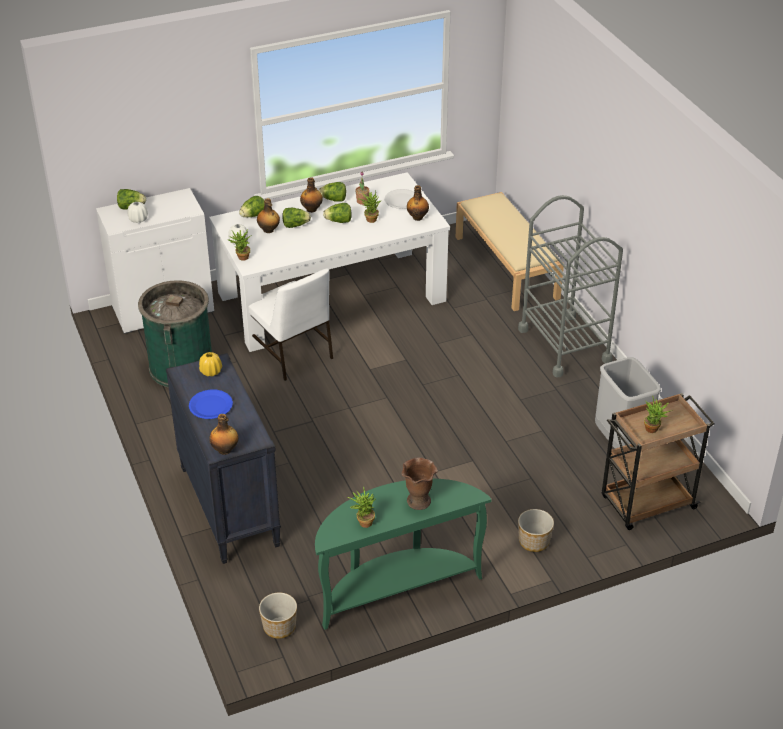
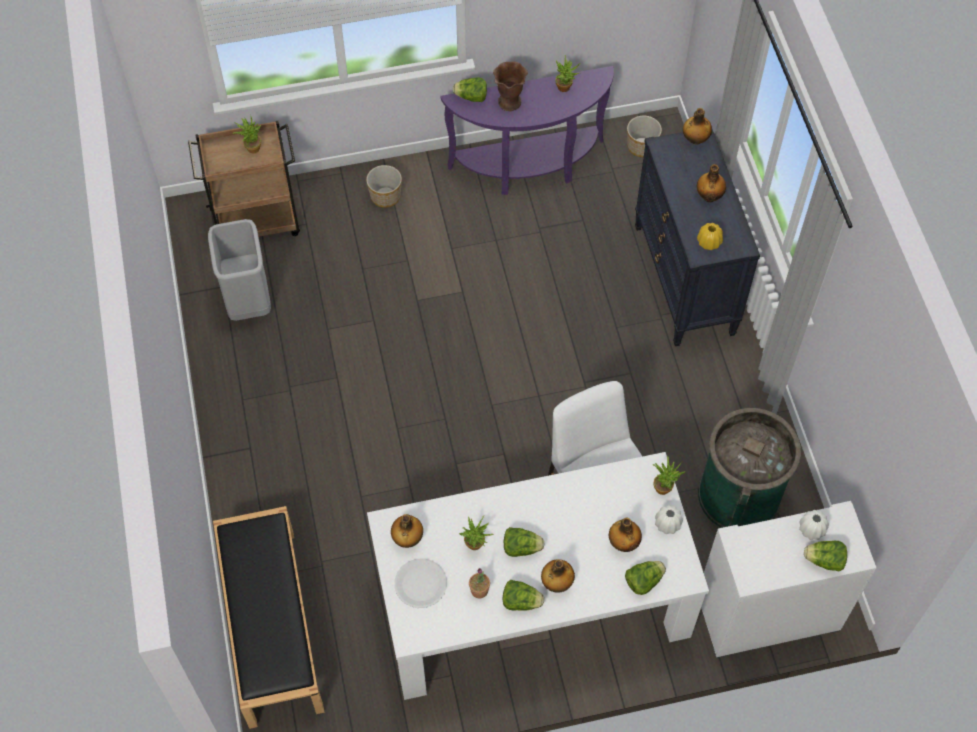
camera: 170 degrees left, 20 degrees up
(210, 405) = (709, 196): blue plate -> bottle
(295, 225) = (584, 548): lettuce -> lettuce (471, 97)
(395, 587) = (530, 168): green console table -> purple console table
(507, 267) = (271, 625): beige bench -> black bench
(564, 345) = (251, 458): grey cart -> none

